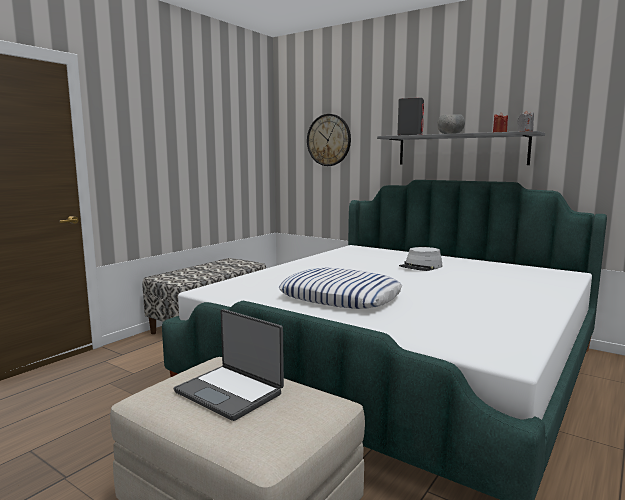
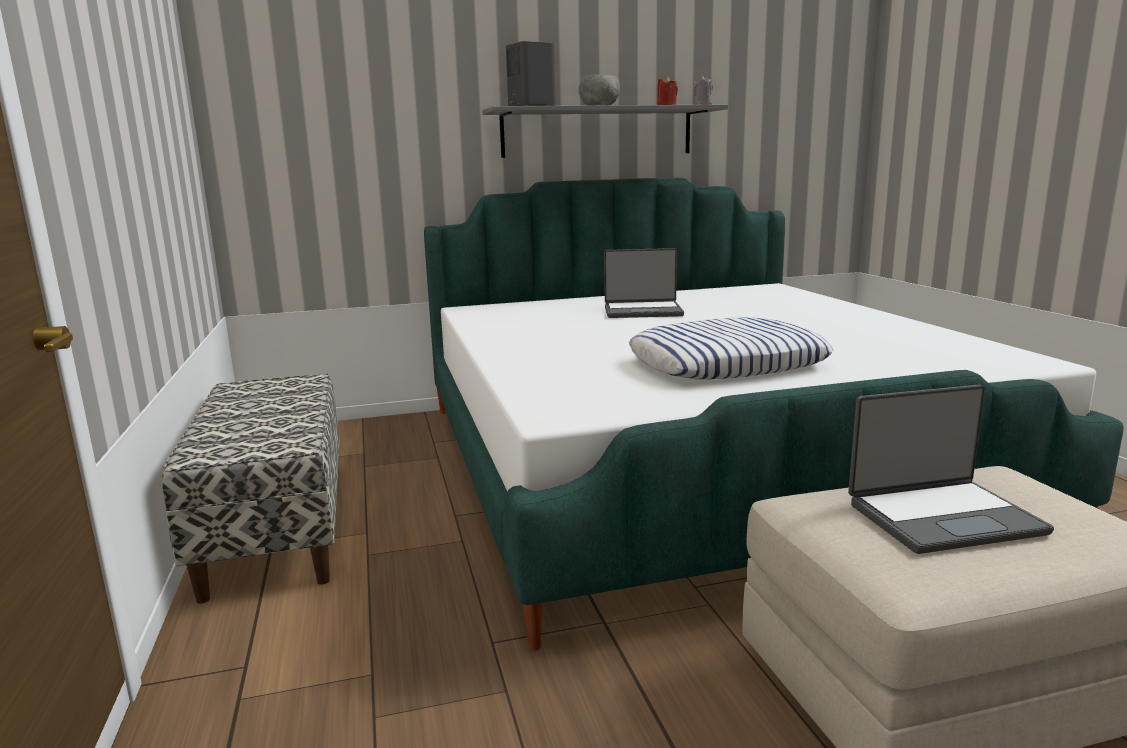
camera: 50 degrees left, 5 degrees up
(329, 140) = (347, 113): wall clock -> none
(421, 266) = (643, 311): grey hat -> laptop

